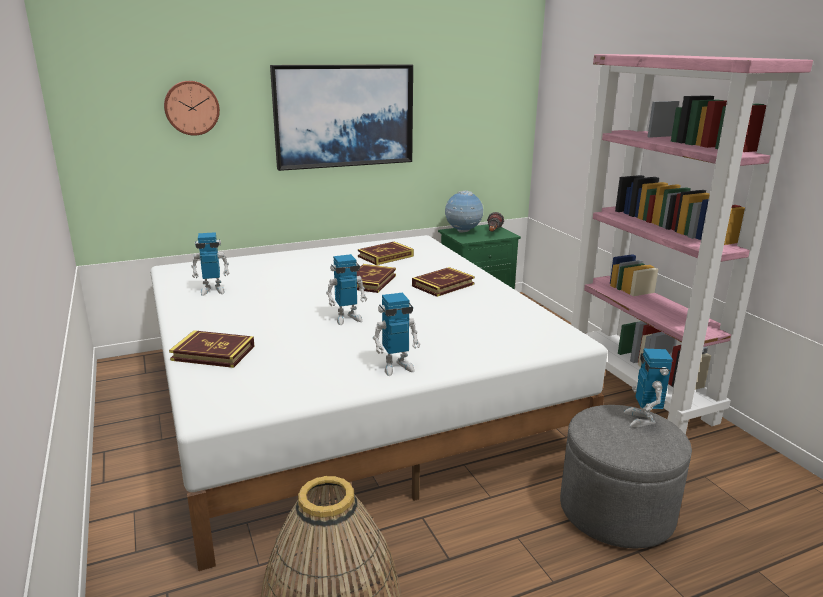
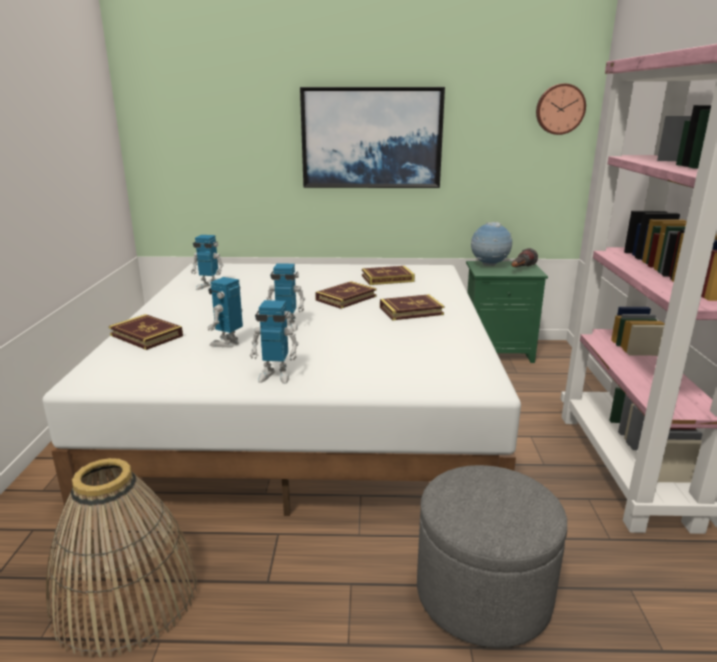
camera: 25 degrees right, 0 degrees up
(191, 108) = (230, 126): wall clock -> wall clock (560, 109)
(642, 419) = (522, 493): toy robot -> toy robot (228, 343)

